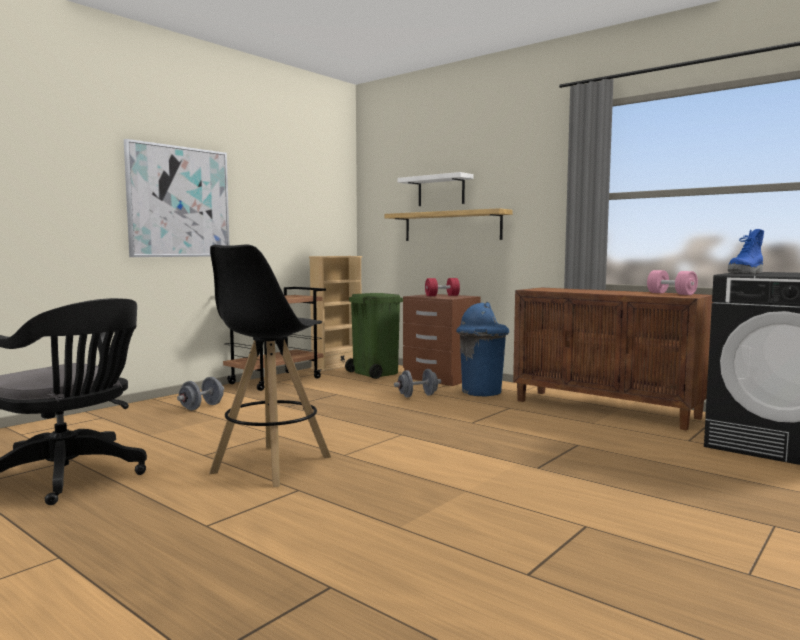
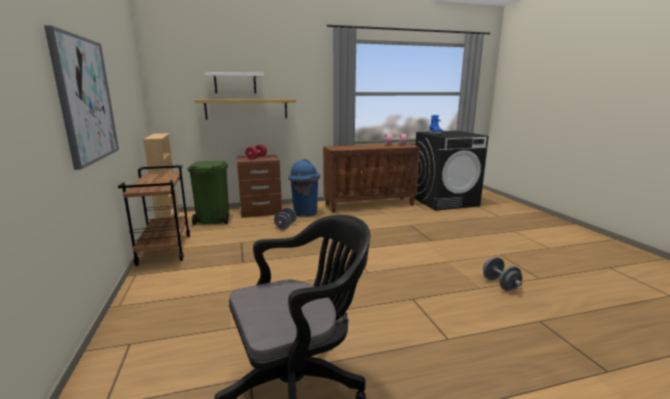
camera: 55 degrees left, 10 degrees up
(201, 407) = (186, 291): grey dumbbell -> grey dumbbell (500, 284)
(270, 465) = (362, 296): black stool -> none

